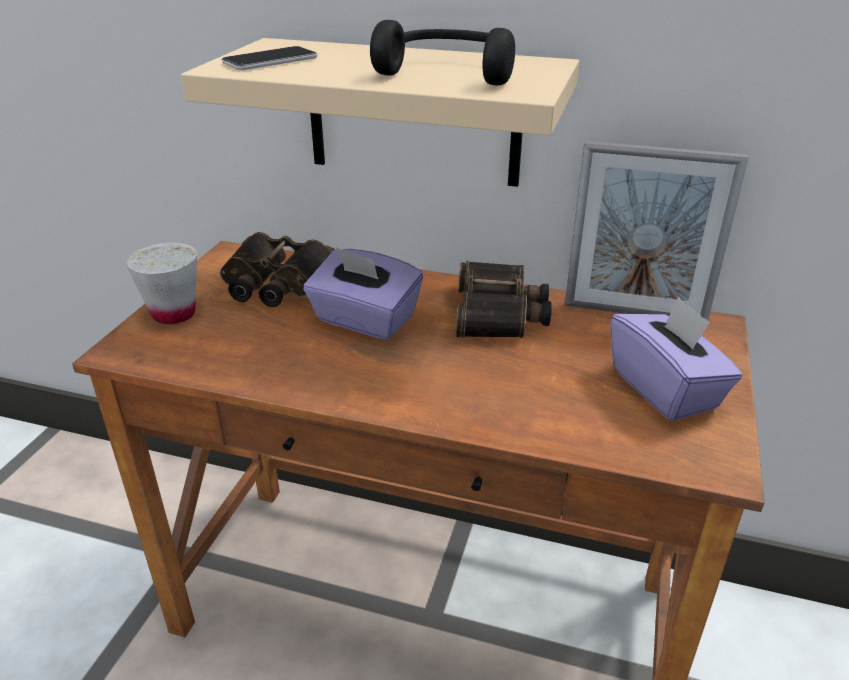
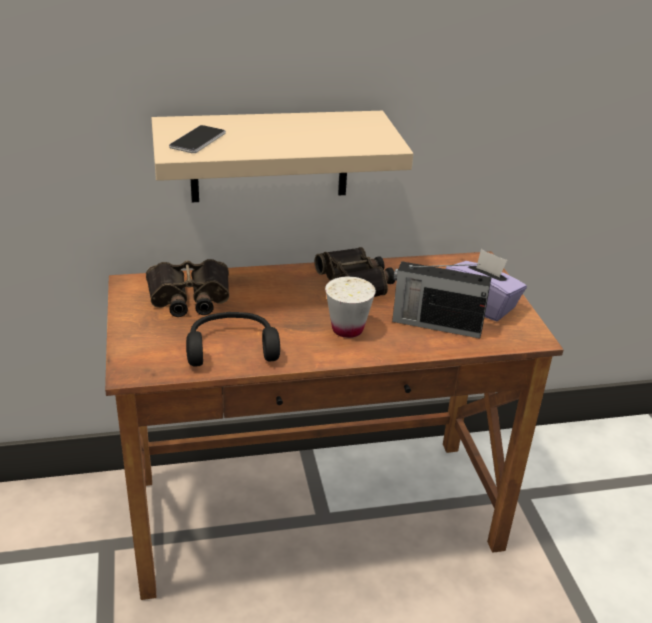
camera: 30 degrees left, 0 degrees up
(174, 314) = (140, 337): white cup -> white cup (347, 329)
(364, 320) = (277, 308): purple tissue box -> none
(450, 72) = (326, 134): black headphones -> black headphones (231, 348)
(565, 398) = (435, 324): none -> radio
(634, 313) = (432, 263): picture frame -> none

